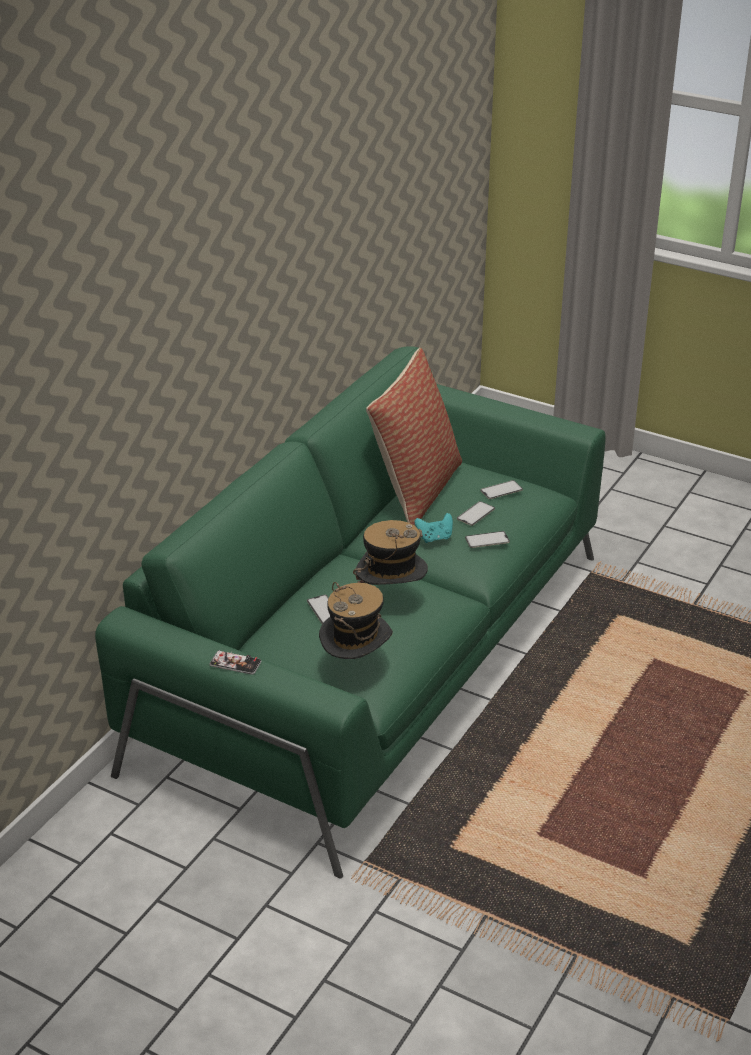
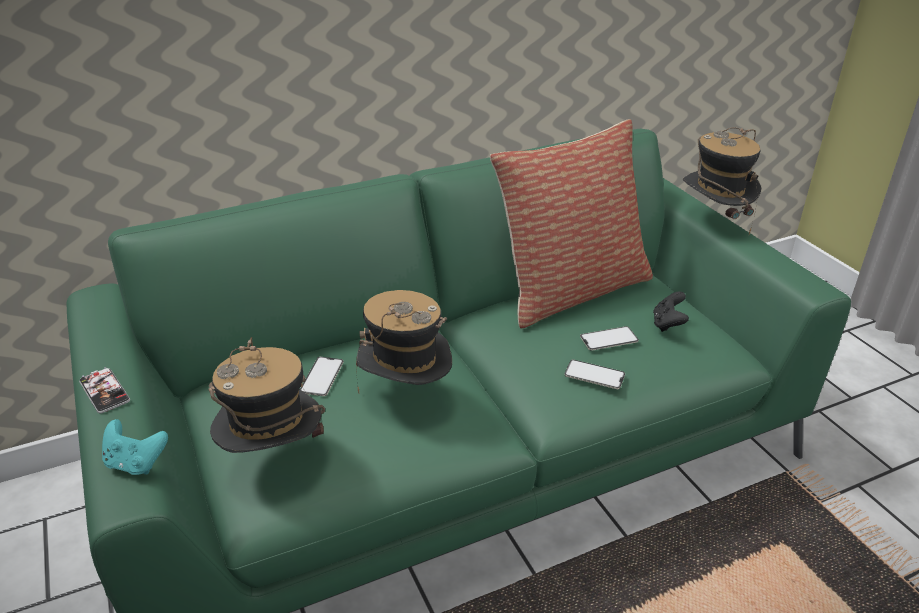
camera: 35 degrees right, 0 degrees up
(435, 538) = (534, 347): turquoise game controller -> turquoise game controller (136, 463)
(484, 404) = (713, 222): none -> hat
(501, 490) = (668, 324): phone -> black game controller

